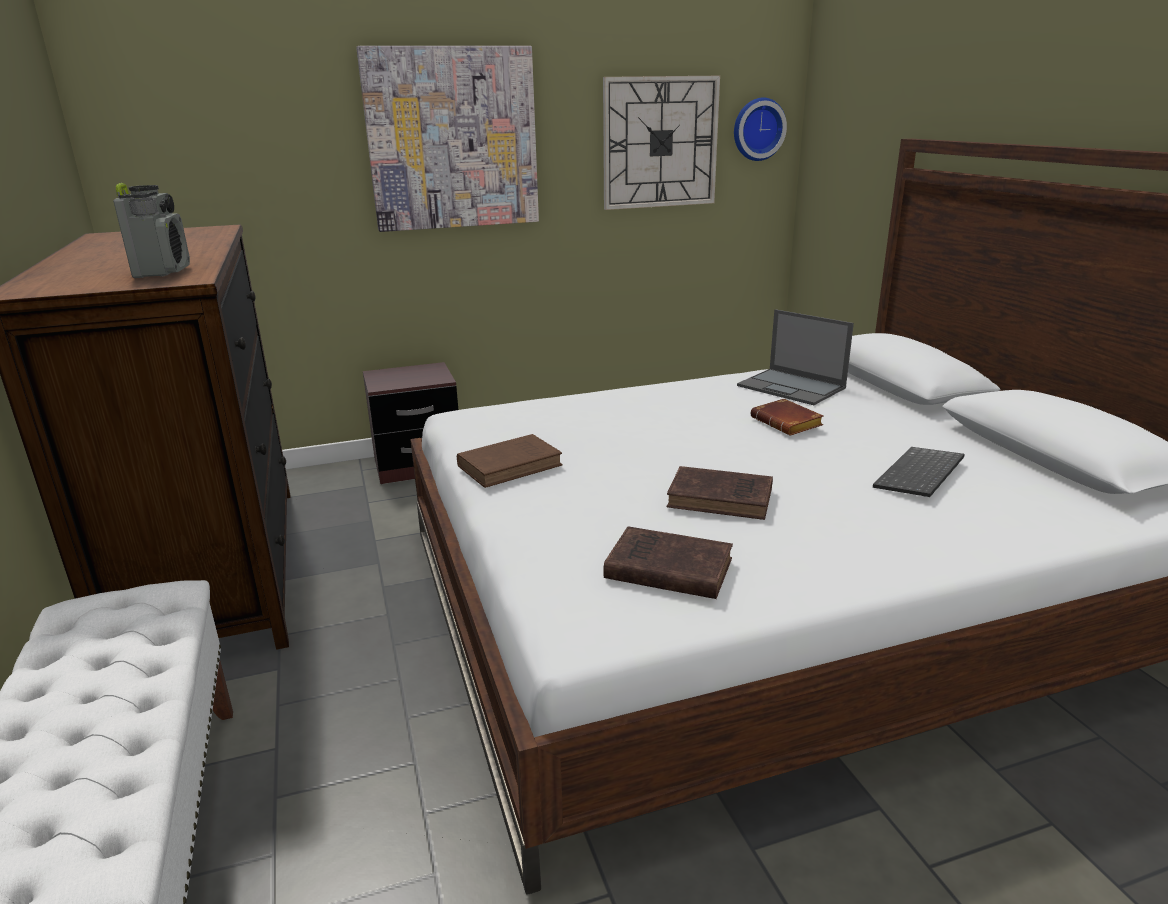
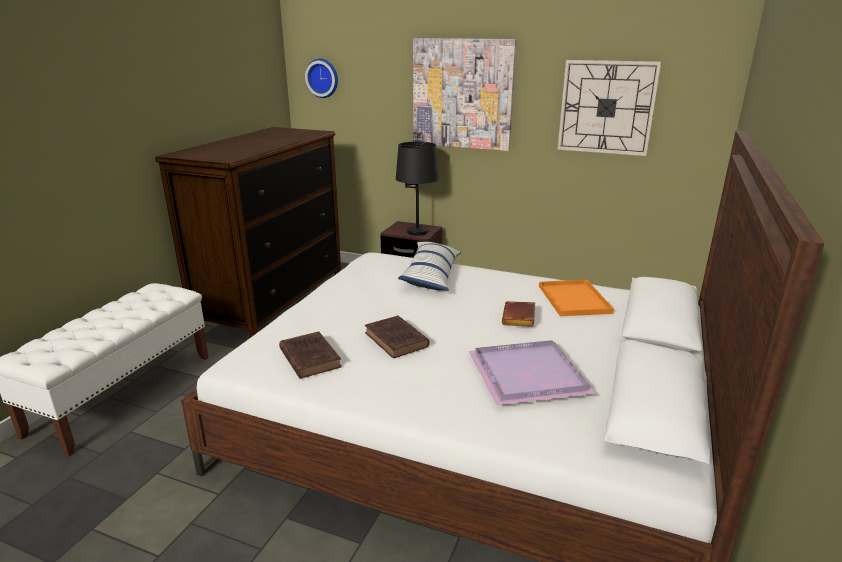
camera: 40 degrees right, 0 degrees up
(163, 271) = (232, 154): radio -> none
(423, 376) = (417, 232): none -> black table lamp
(512, 465) = (346, 287): brown book -> none
(591, 413) = (431, 275): none -> pillow
(757, 129) = (694, 104): wall clock -> wall clock (323, 78)
(792, 387) = (575, 300): laptop -> orange tray
(921, 475) = (527, 376): keyboard -> purple tray

